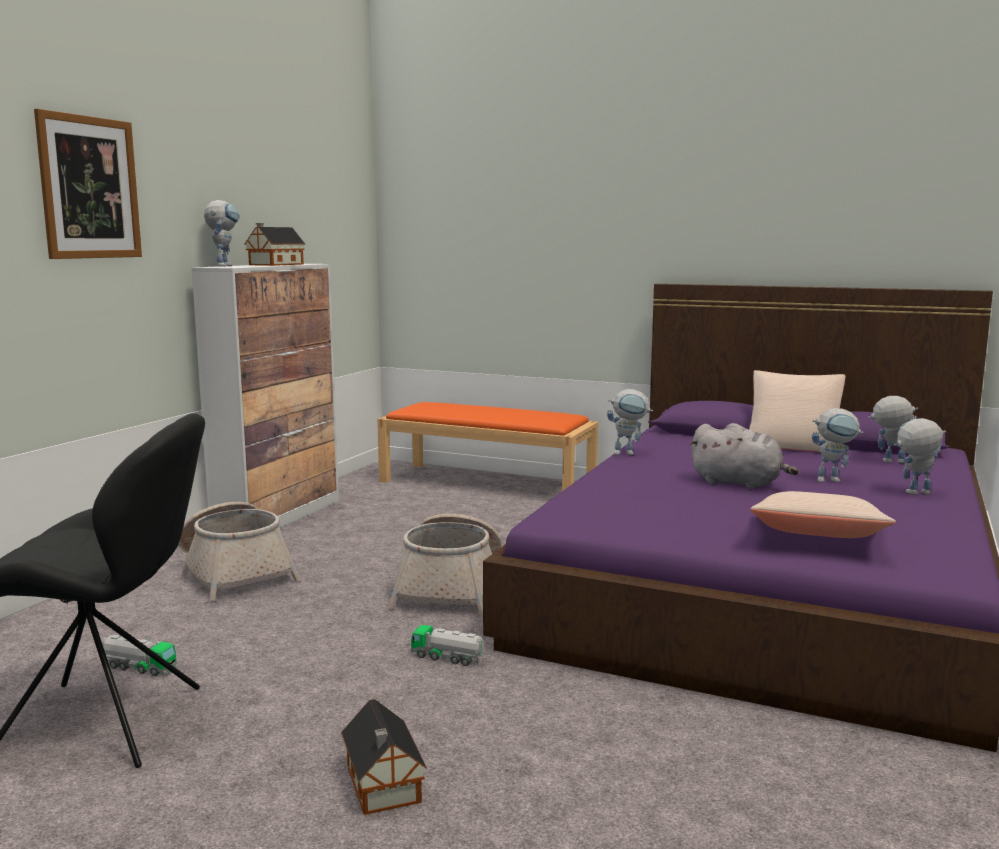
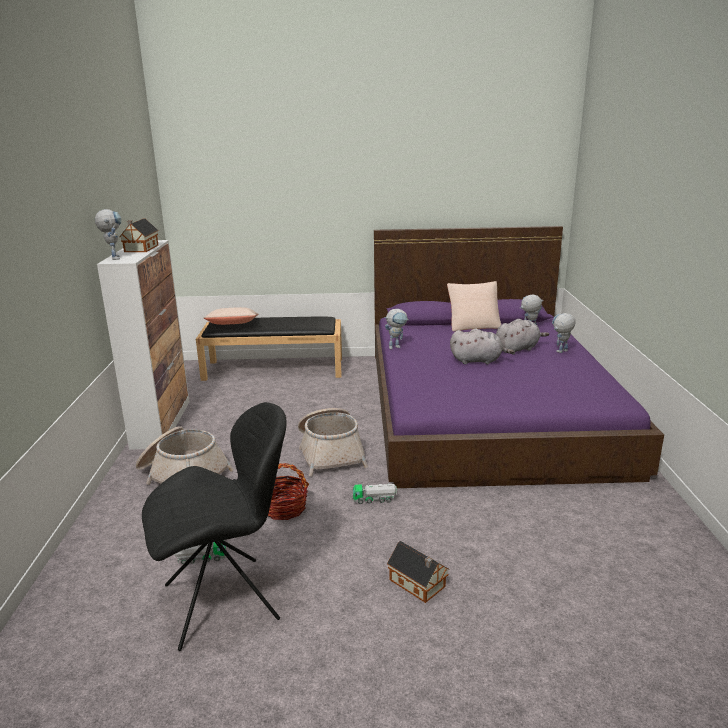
camera: 25 degrees left, 10 degrees up
(89, 188) = (42, 223): picture -> none
(310, 638) = (284, 508): none -> basket
(488, 483) = (275, 369): orange bench -> black bench
(817, 539) = (550, 394): beige pillow -> beige pillow (233, 325)
(833, 480) = (517, 349): toy robot -> grey plush toy

